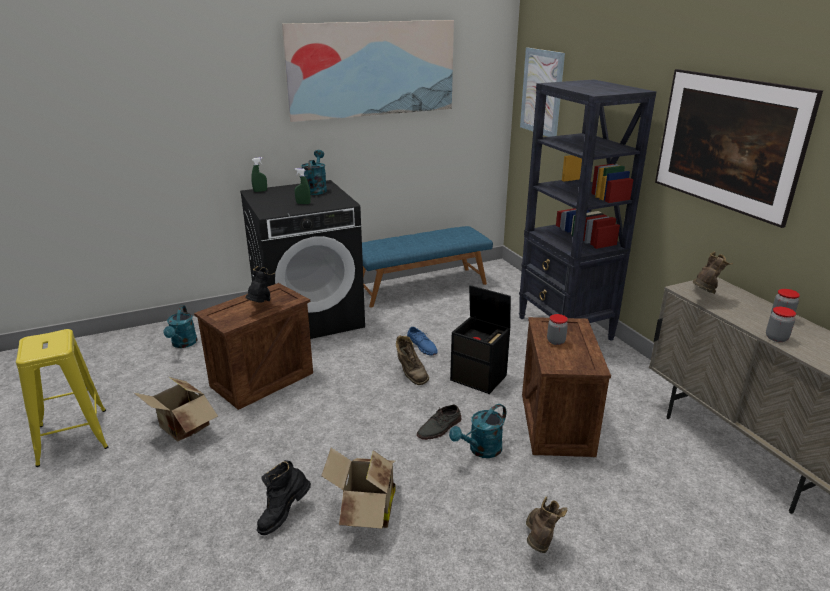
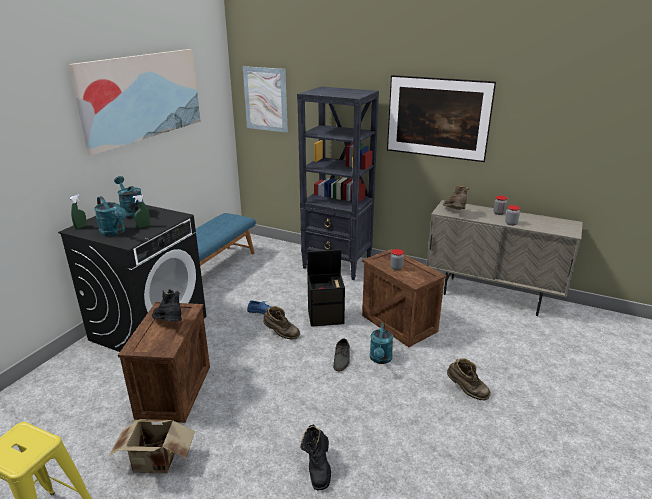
camera: 40 degrees left, 0 degrees up
(183, 344) = (55, 399): turquoise watering can -> turquoise watering can (114, 232)
(364, 512) = (364, 434): cardboard box -> none
(540, 542) = (466, 391): brown boot -> brown boot turned 150 degrees clockwise

